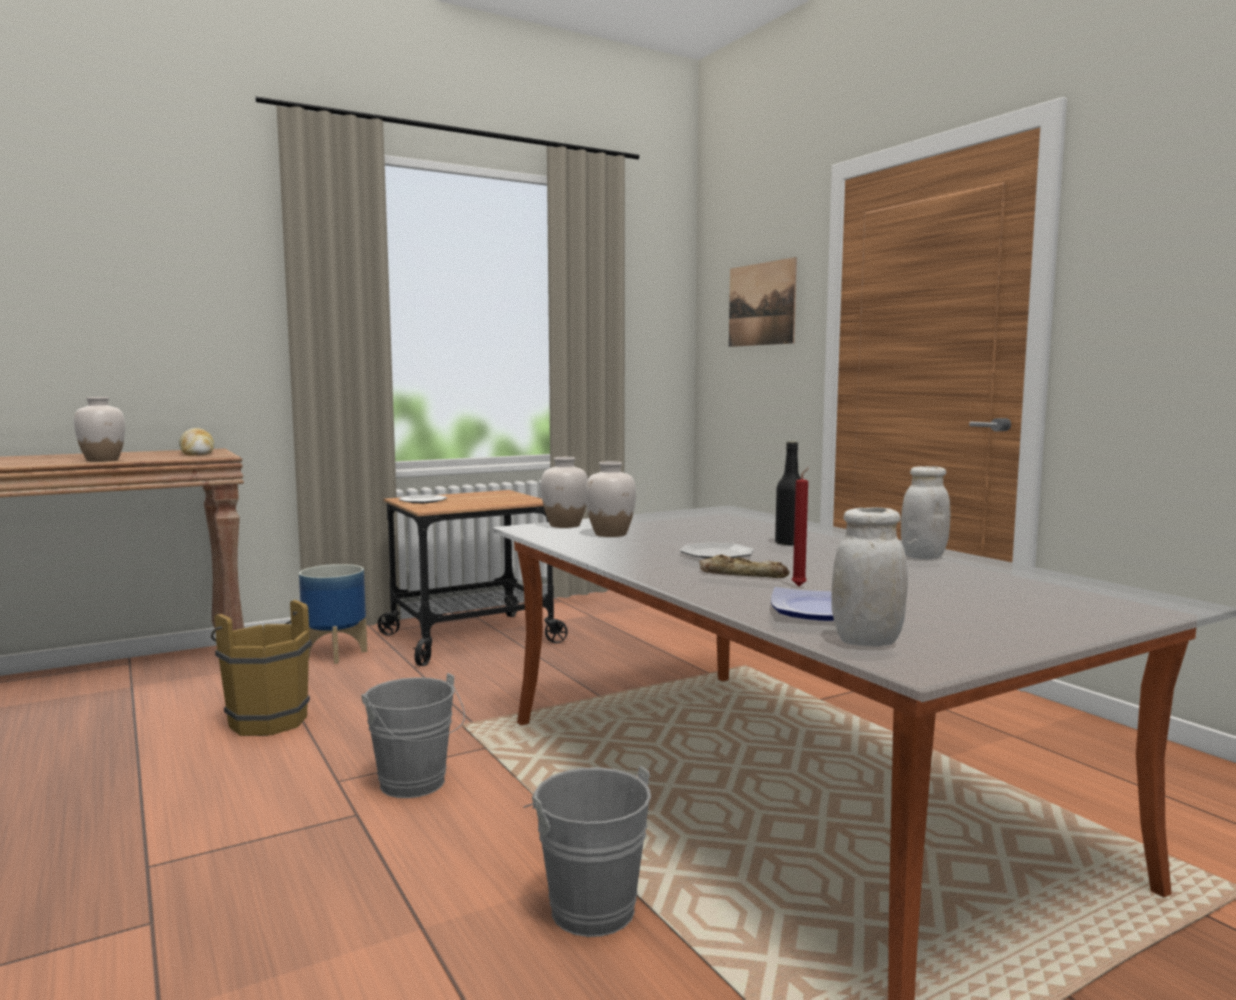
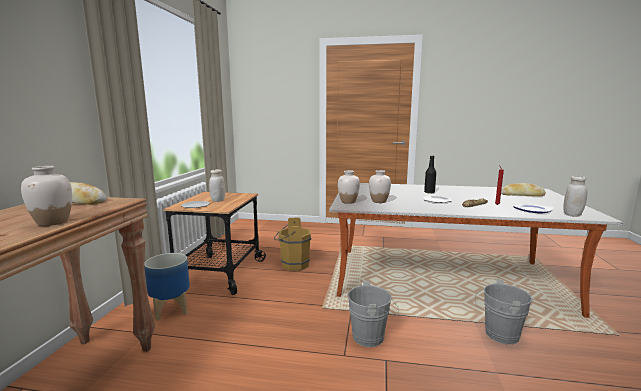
camera: 50 degrees left, 5 degrees up
(266, 720) = (235, 356): brown bucket -> brown bucket (292, 265)
(761, 304) = (279, 93): picture -> none
(923, 556) = (466, 189): white jar -> white jar (218, 200)
(1004, 593) = (521, 195): none -> bread

